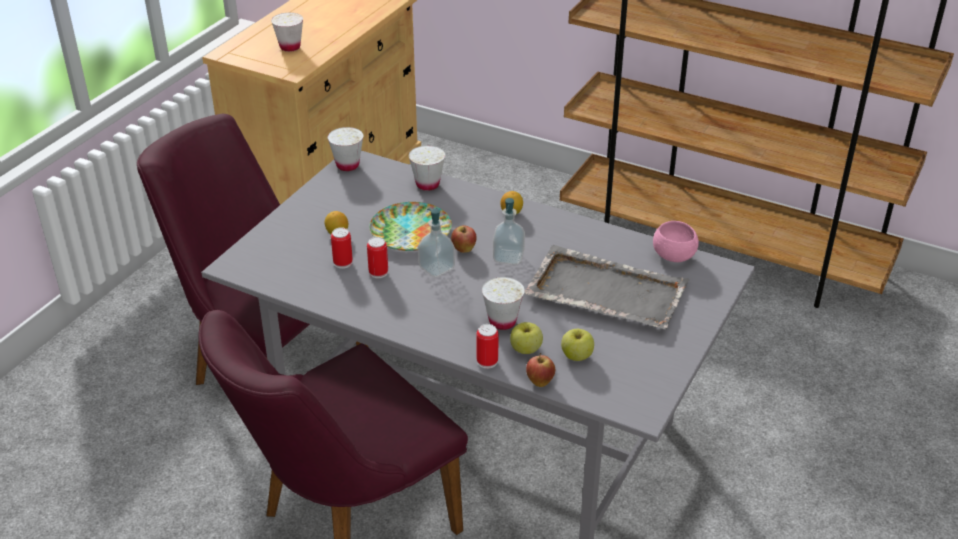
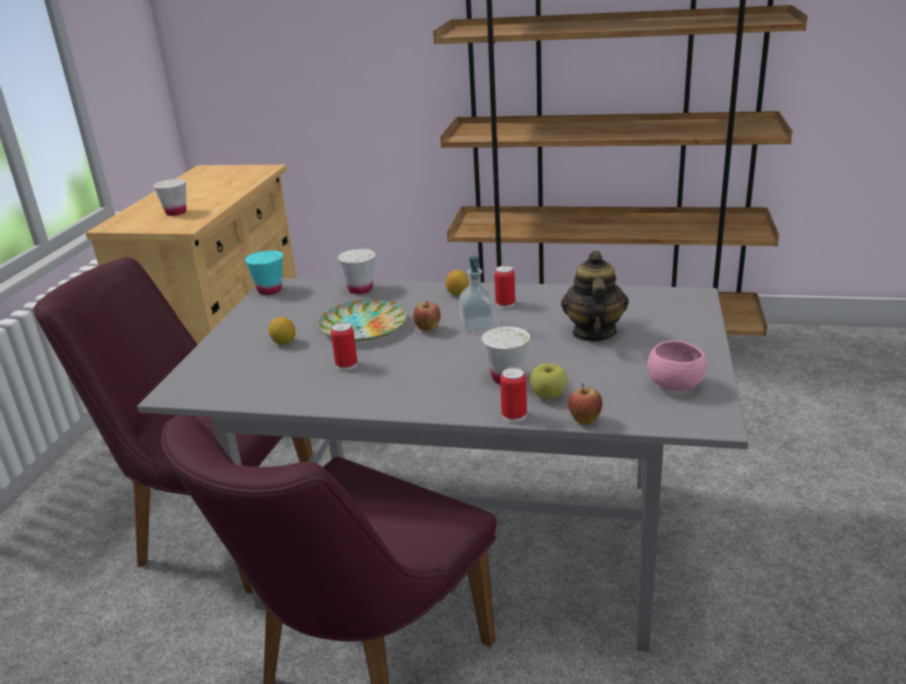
camera: 15 degrees left, 10 degrees down
(343, 263) = (302, 365): can -> can (505, 304)
(347, 165) = (269, 290): white cup -> turquoise cup
(436, 268) = (408, 349): soap dispenser -> none
(577, 356) = (606, 389): apple -> none
(604, 291) = (593, 333): grey tray -> teapot
(673, 256) = (637, 295): pink bowl -> pink bowl (675, 386)

